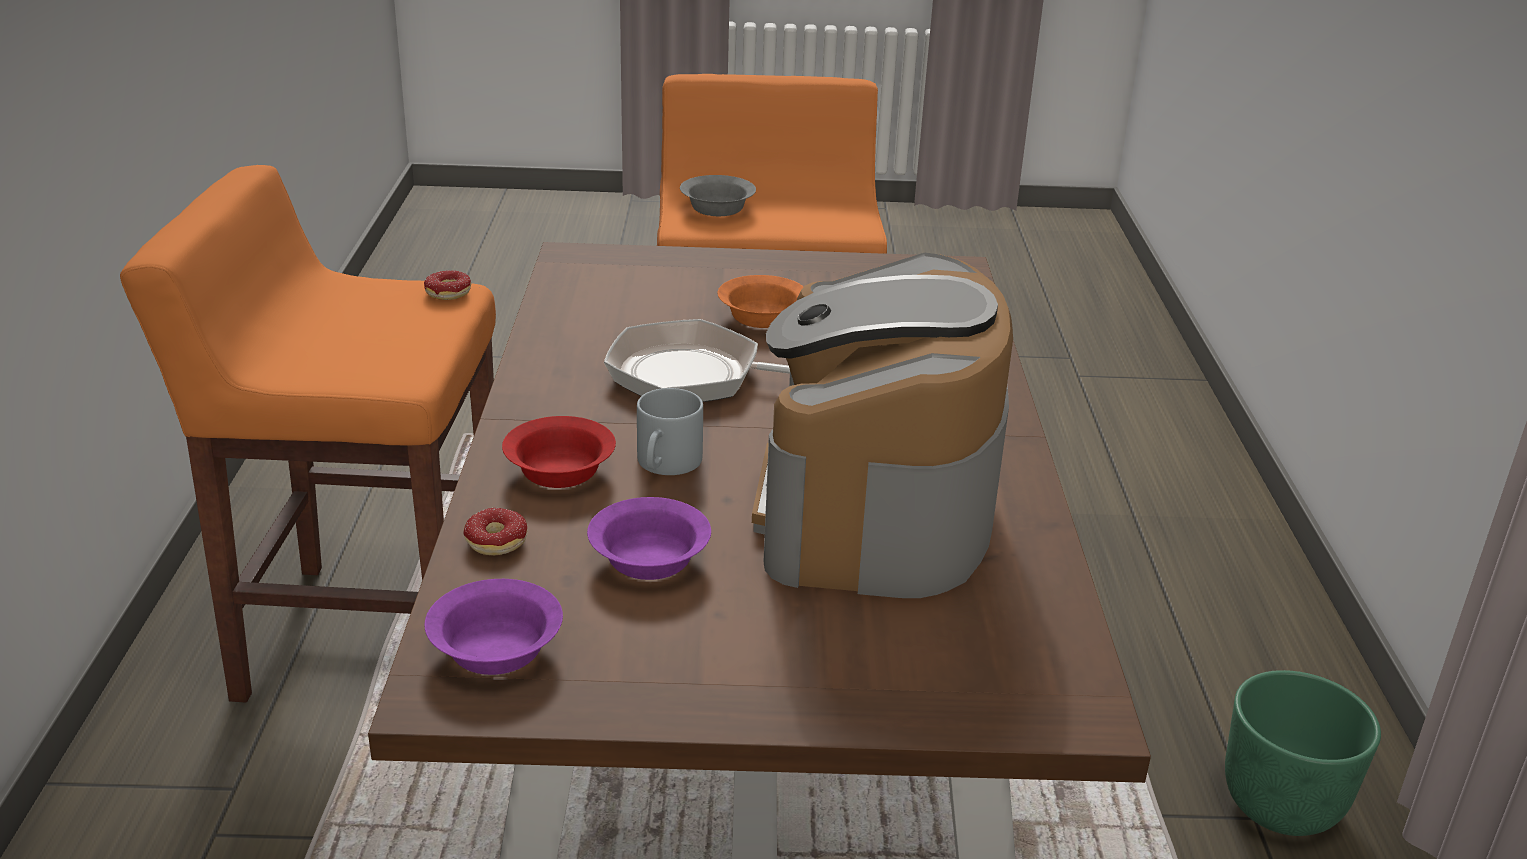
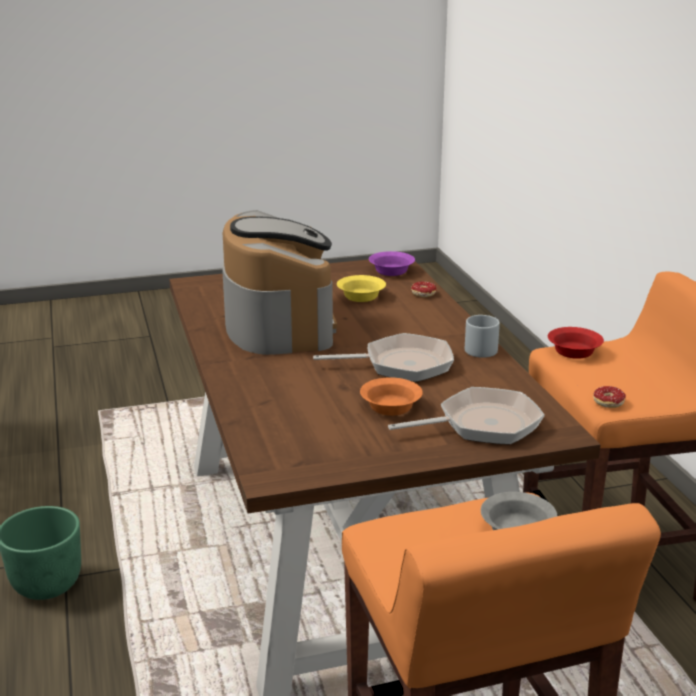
camera: 165 degrees right, 5 degrees down
(562, 470) = (424, 317): red bowl -> red bowl (573, 352)
(646, 559) = (362, 297): purple bowl -> yellow bowl
(660, 279) = (482, 424): none -> frying pan
(667, 465) = (381, 325): grey mug -> grey mug (479, 348)

